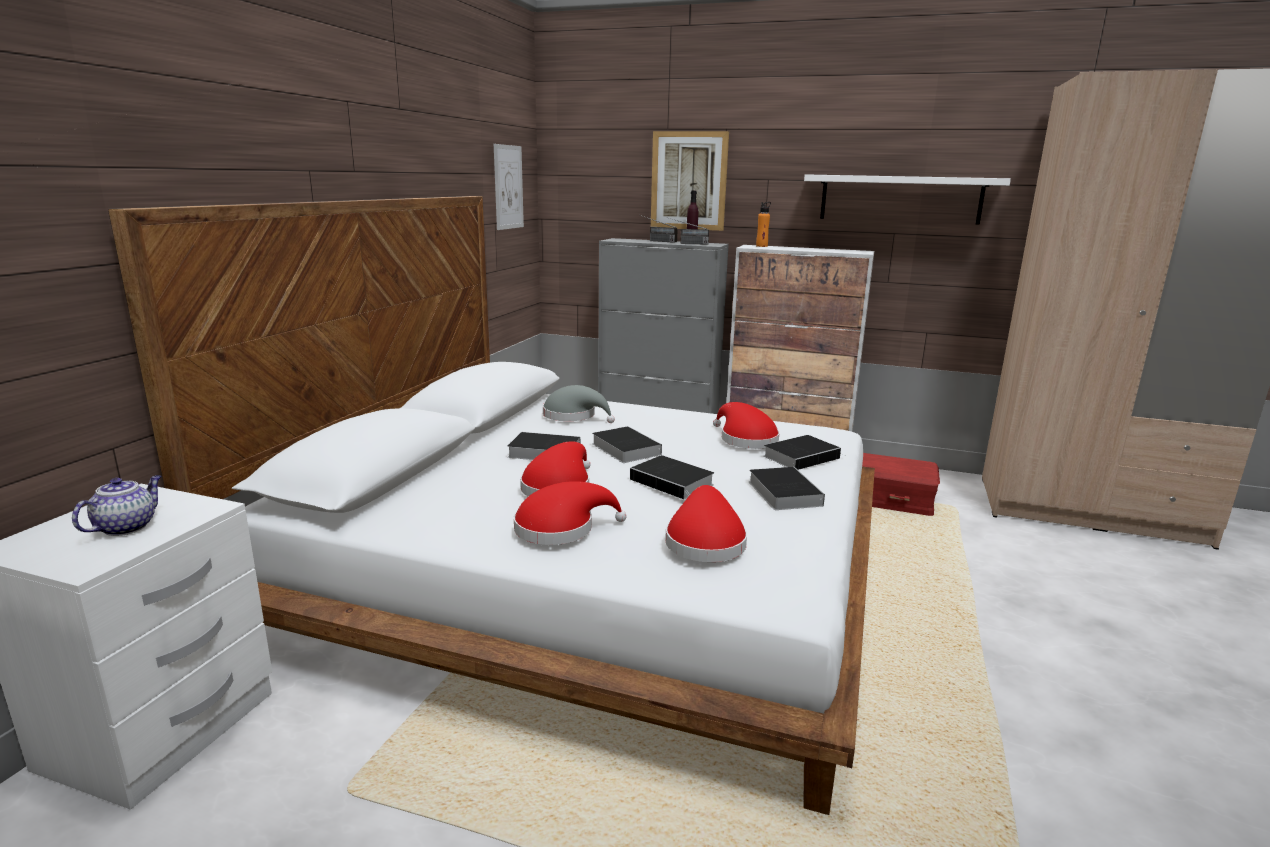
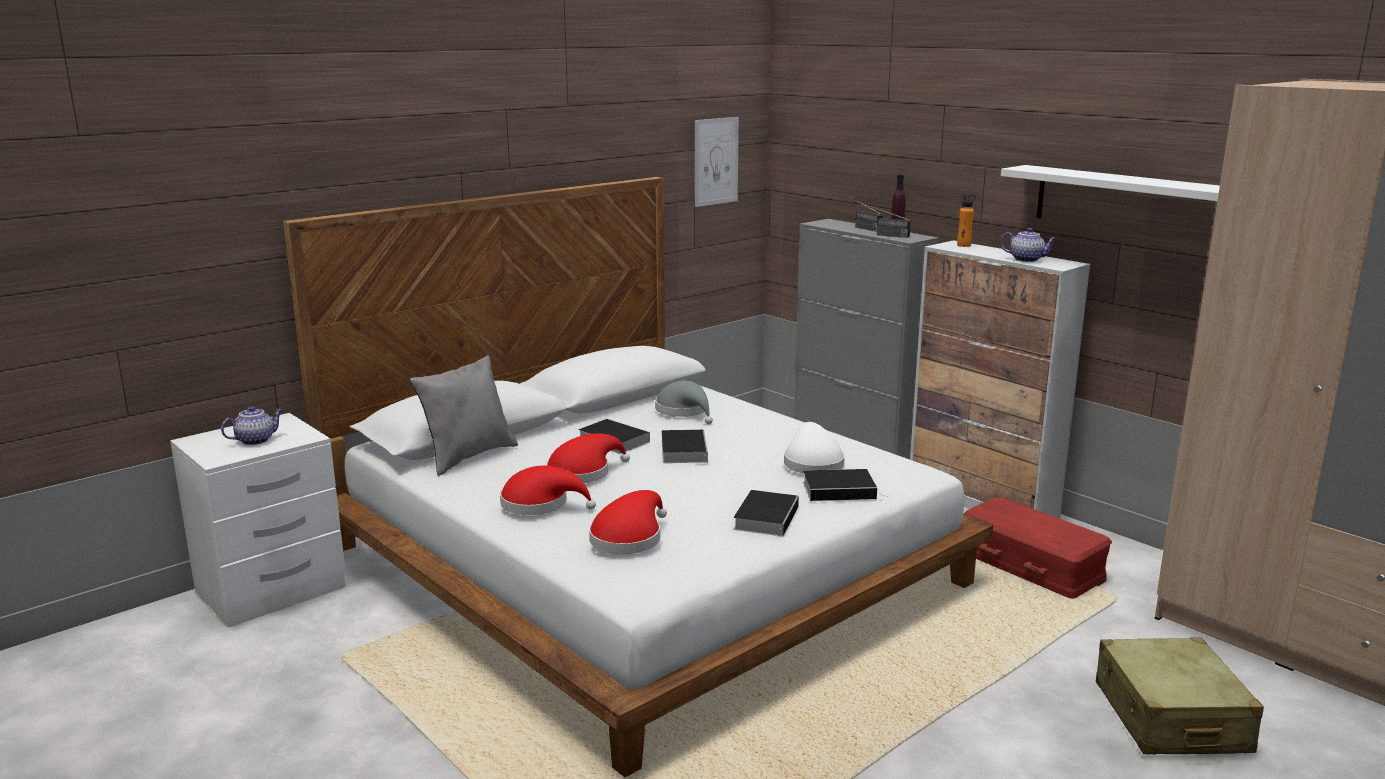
camera: 30 degrees right, 0 degrees up
(406, 496) = (468, 456): none -> grey pillow
(674, 482) = (681, 488): book -> none
(688, 181) = (905, 161): picture -> none
(745, 439) = (812, 463): red hat -> white hat
(830, 250) = (1027, 259): none -> teapot
(1100, 588) = (1170, 718): none -> beige suitcase

